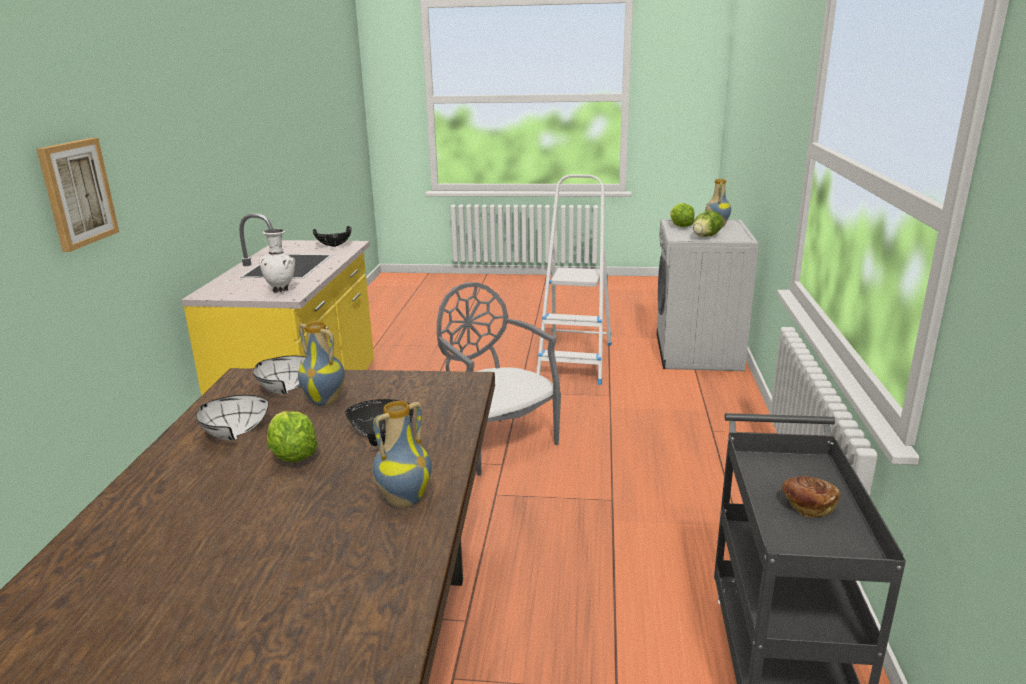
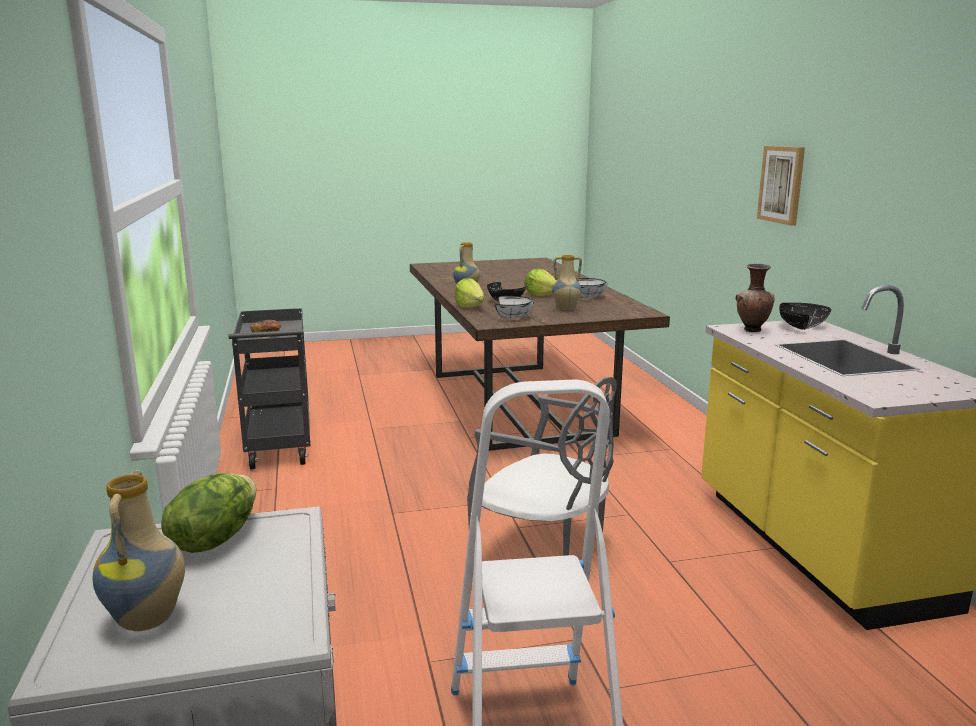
camera: 160 degrees right, 5 degrees down
(282, 291) = (751, 331): white vase -> brown vase
(282, 390) = (604, 310): white bowl -> white bowl (514, 318)
(334, 246) = (885, 389): black bowl -> black bowl (798, 327)
(680, 226) = (269, 597): lettuce -> lettuce (470, 307)

